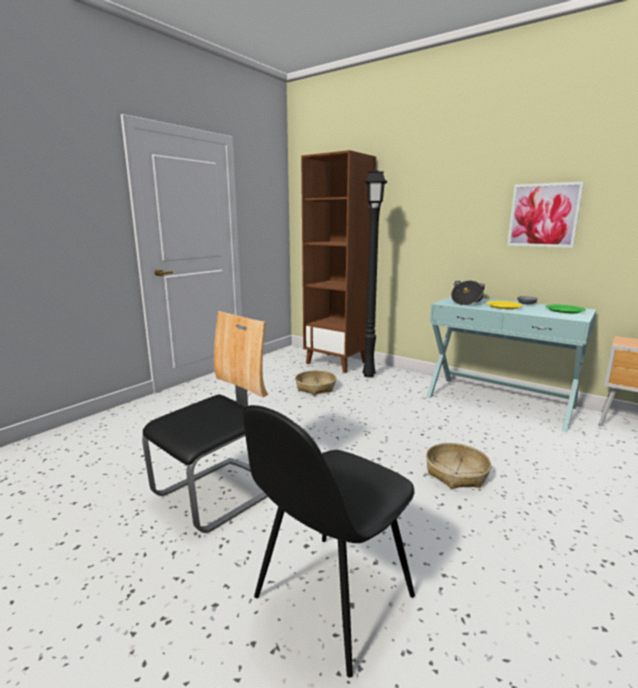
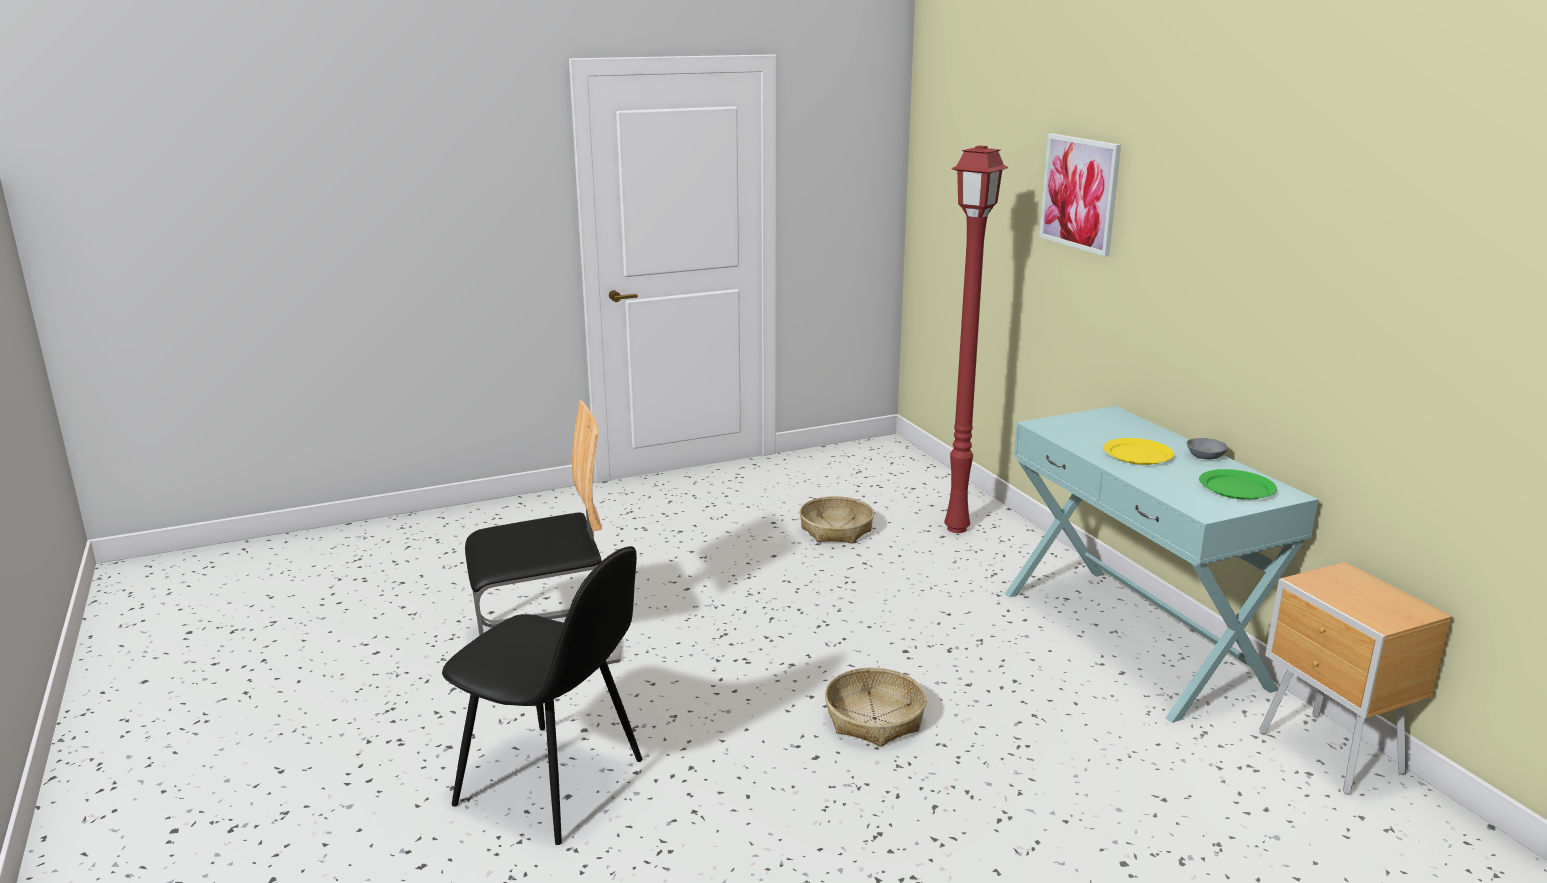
camera: 30 degrees right, 5 degrees up
(331, 599) = (554, 784): black chair -> black chair turned 135 degrees counterclockwise
(337, 363) = (932, 490): brown bookcase -> none
(369, 375) = (959, 528): black floor lamp -> red floor lamp
(466, 301) = (1099, 427): cooking pot -> none
(543, 215) = (1255, 282): picture -> picture (1080, 193)

